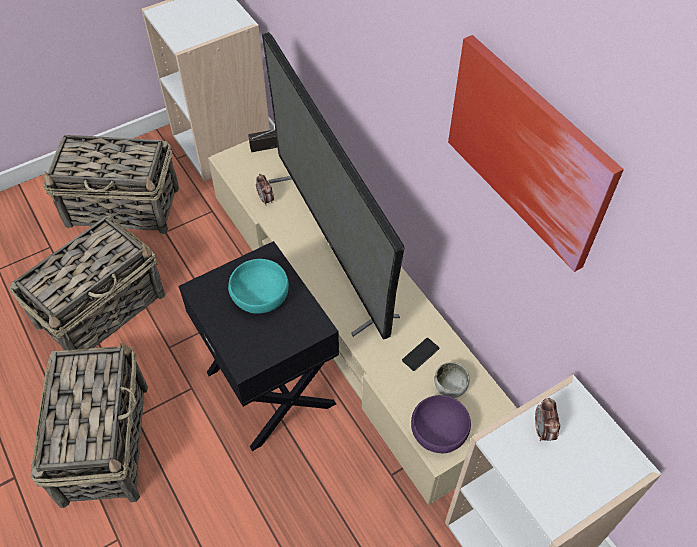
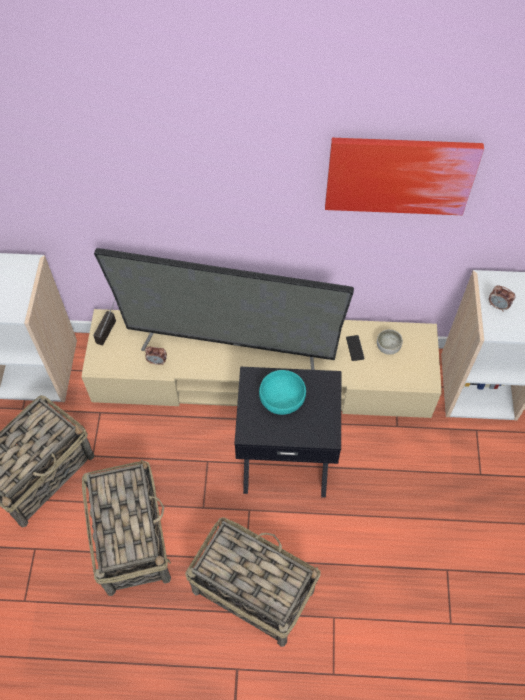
camera: 55 degrees left, 5 degrees up
(439, 431) = (414, 372): purple bowl -> none

